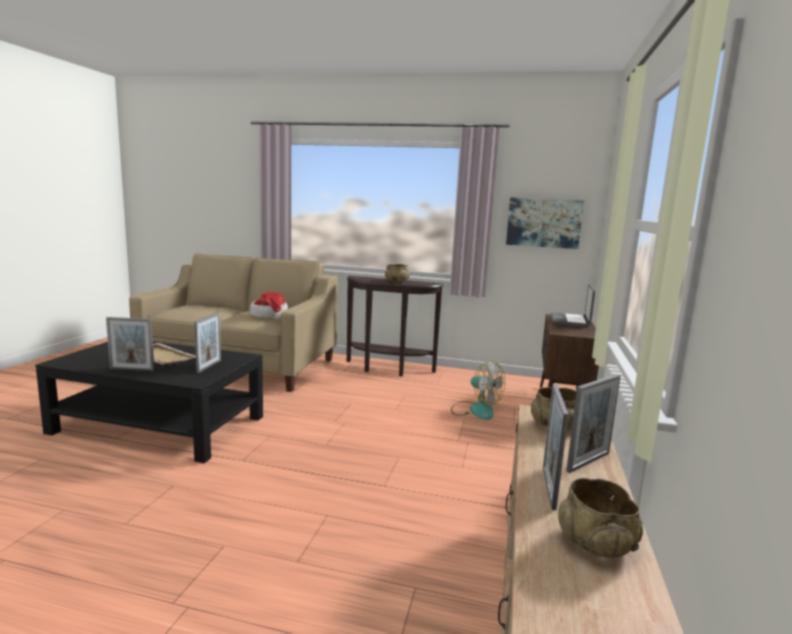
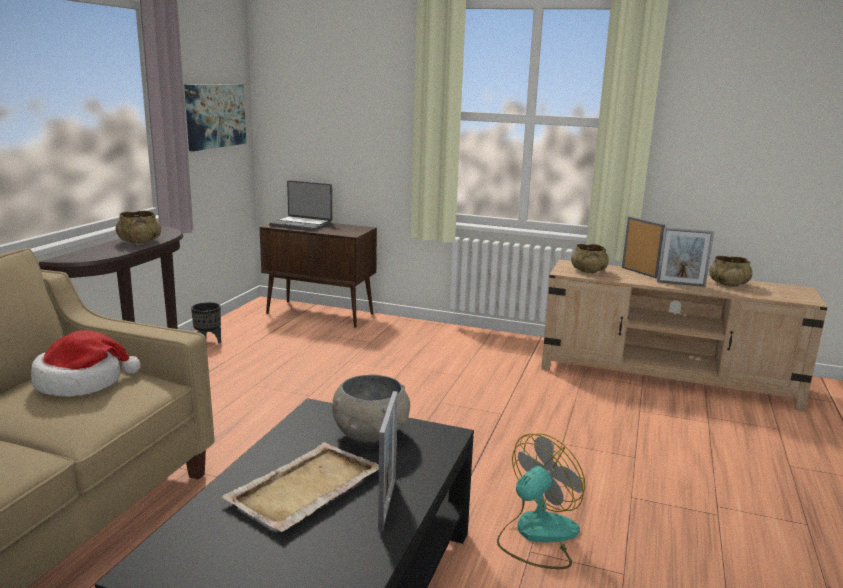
camera: 85 degrees left, 5 degrees up
(209, 366) = (371, 434): picture frame -> grey bowl
(468, 376) = (208, 342): none -> black planter
(475, 410) = (323, 353): fan -> fan (537, 535)

